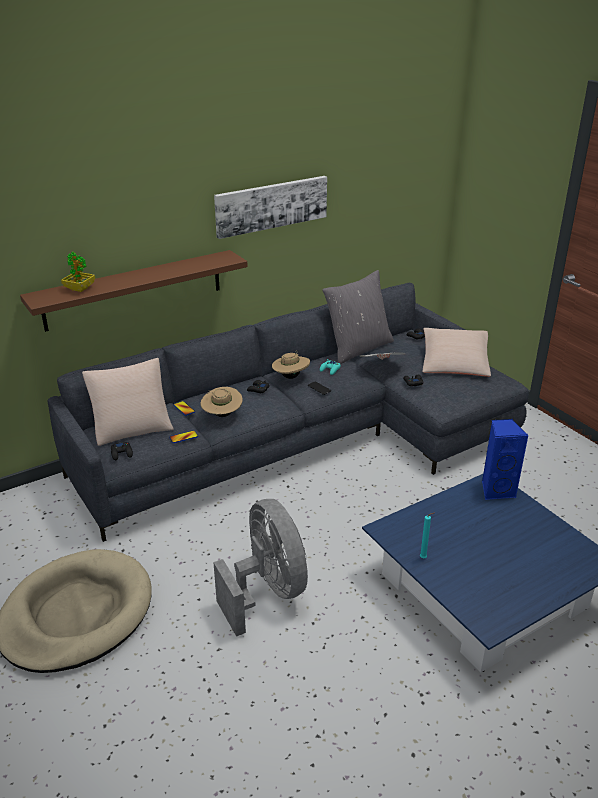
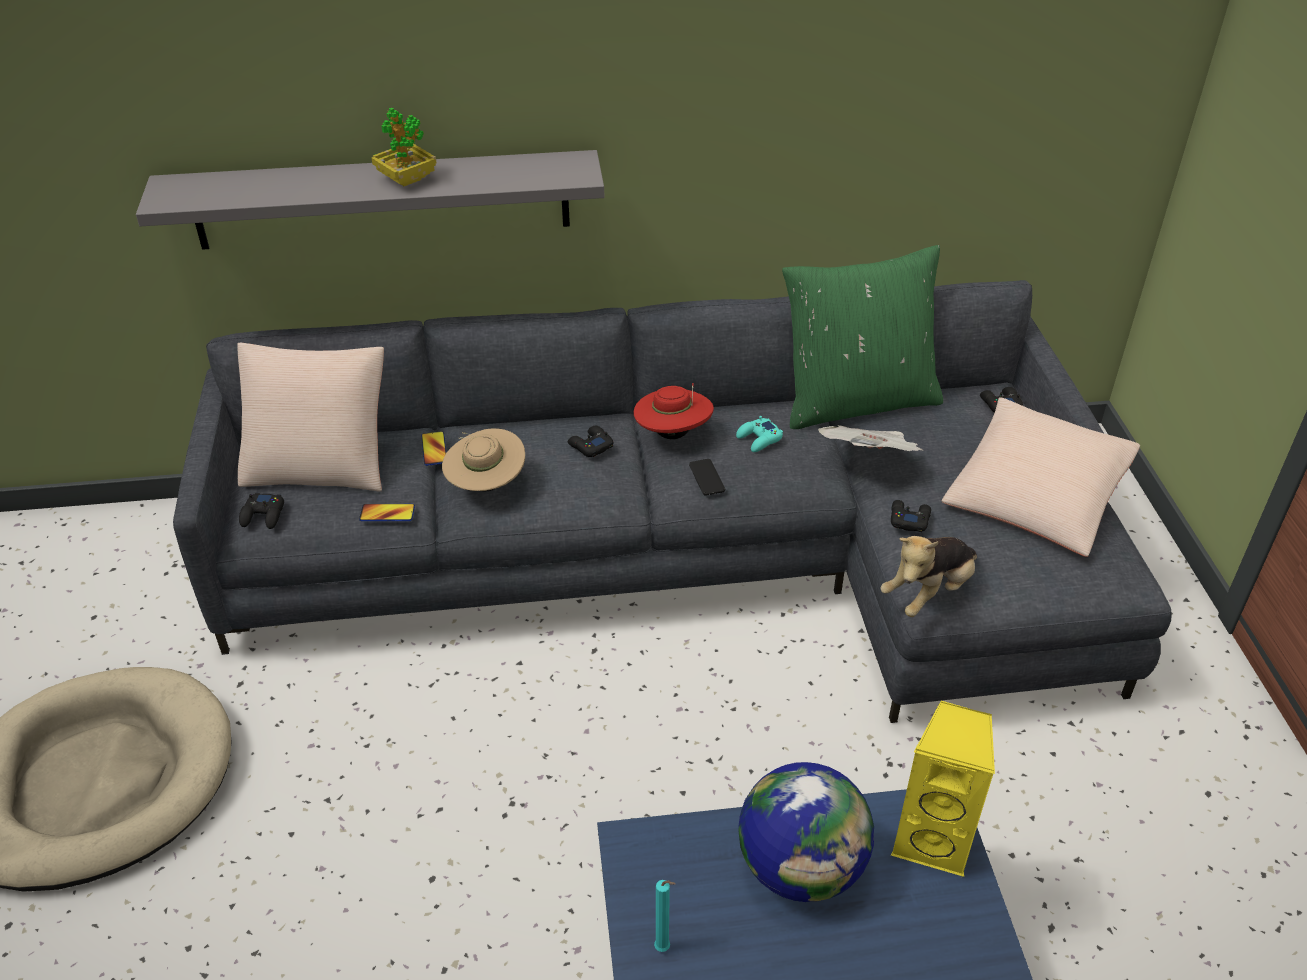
camera: 25 degrees right, 10 degrees up
(79, 289) = (251, 186): potted plant -> potted plant (406, 179)
(134, 290) = (382, 200): brown shelf -> grey shelf
(267, 591) = (411, 867): grey fan -> none
(271, 205) = (700, 69): picture -> none
(291, 377) = (673, 434): beige hat -> red hat
(358, 348) = (857, 401): grey pillow -> green pillow
(440, 404) = (929, 592): none -> plush toy
(455, 514) = (801, 868): none -> globe
(496, 490) = (933, 840): blue speaker -> yellow speaker

